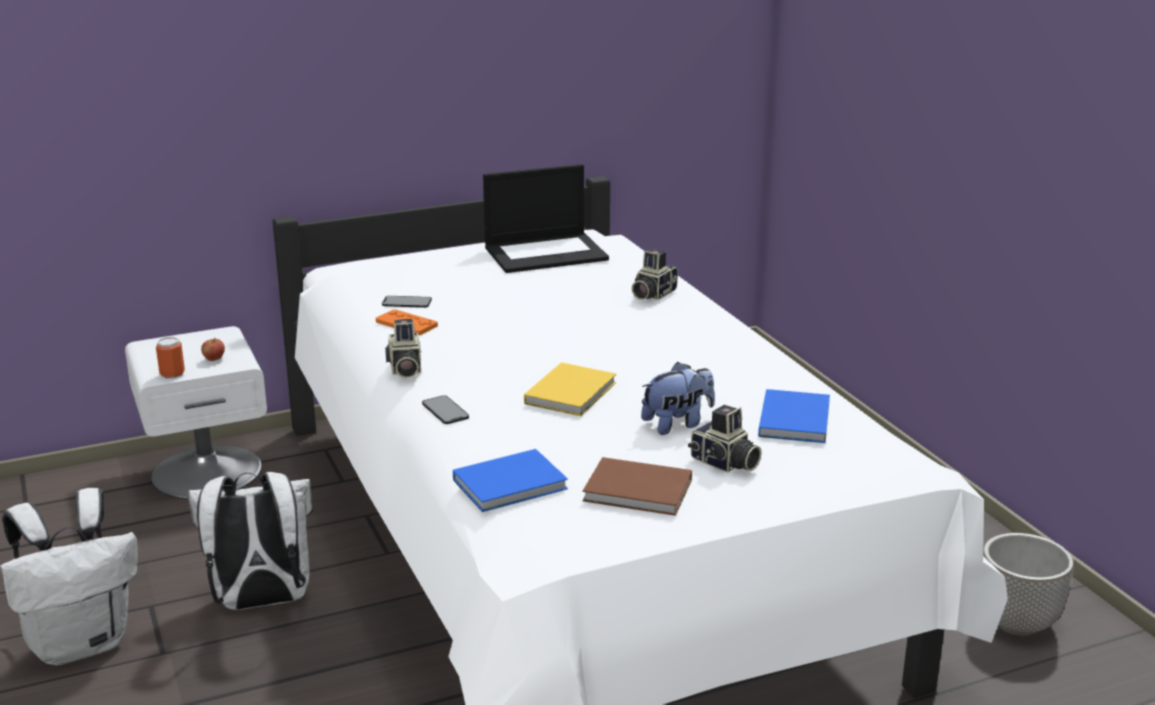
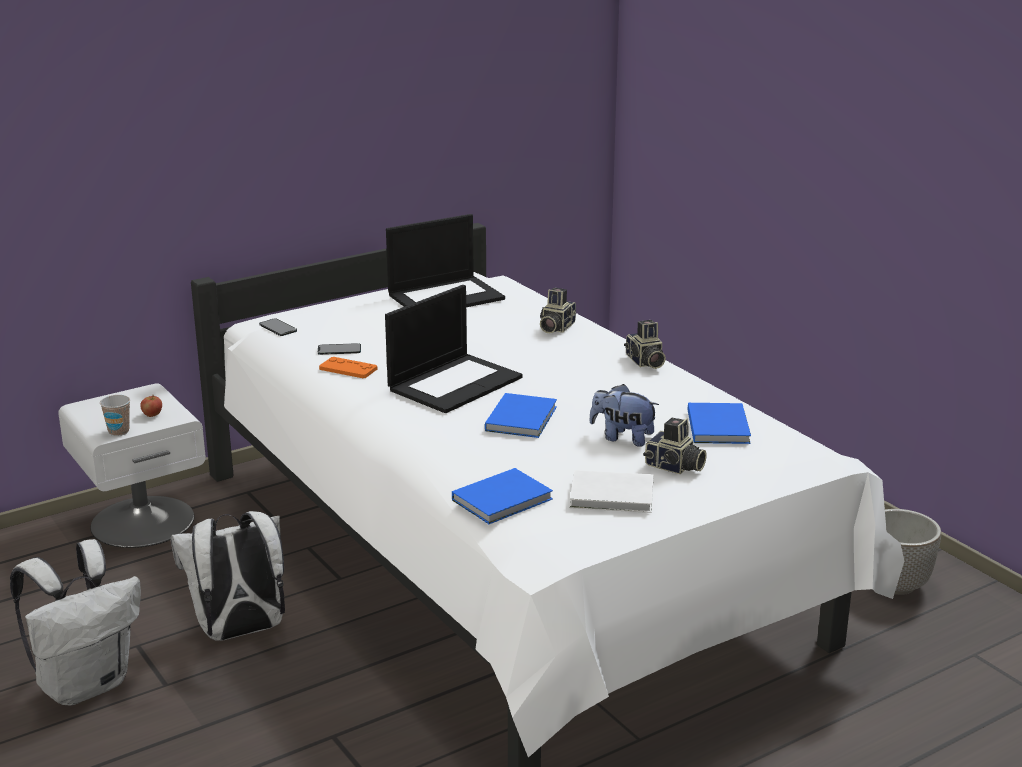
camera: 10 degrees left, 0 degrees up
(172, 374) = (118, 431): can -> cup
(404, 369) = (365, 409): camera -> camera (645, 362)
(445, 410) = (418, 442): phone -> phone (278, 327)
(514, 347) = (455, 383): none -> laptop
(573, 392) = (523, 418): yellow book -> blue book
(640, 492) = (614, 496): brown book -> white book
(677, 424) = (622, 437): plush toy -> plush toy turned 120 degrees counterclockwise

